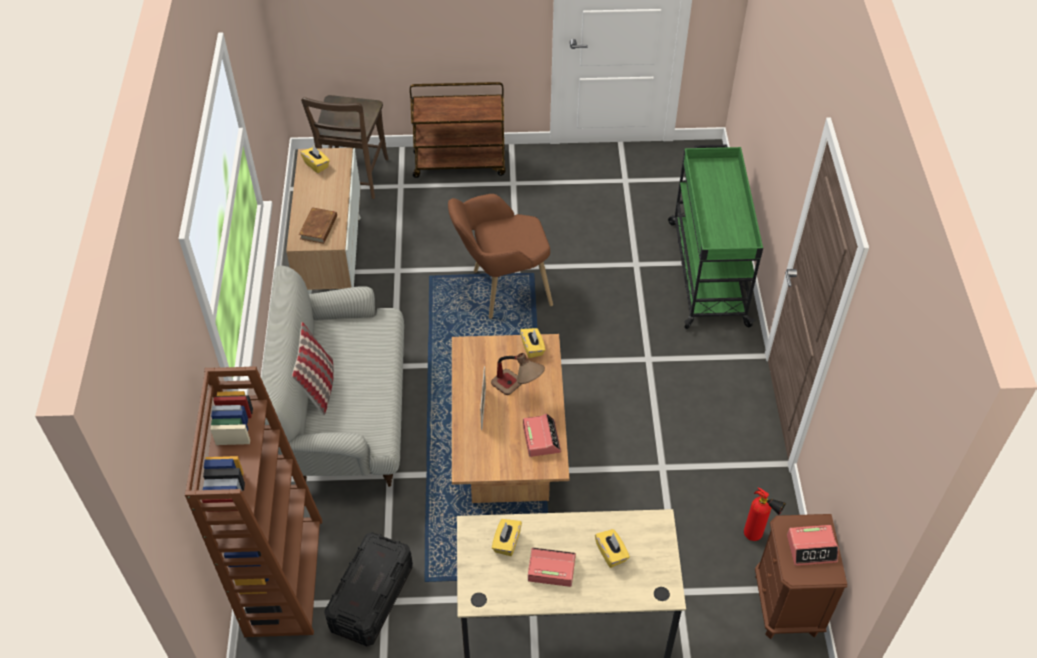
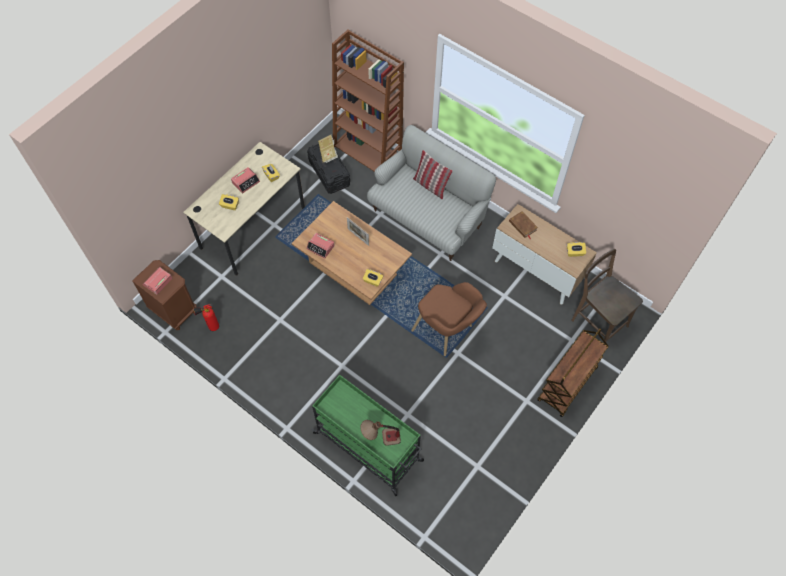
camera: 130 degrees right, 10 degrees up
(353, 587) = (328, 153): none -> book
(501, 290) = (448, 333): brown armchair -> brown armchair turned 105 degrees clockwise
(518, 391) = (354, 257): table lamp -> table lamp (381, 438)

